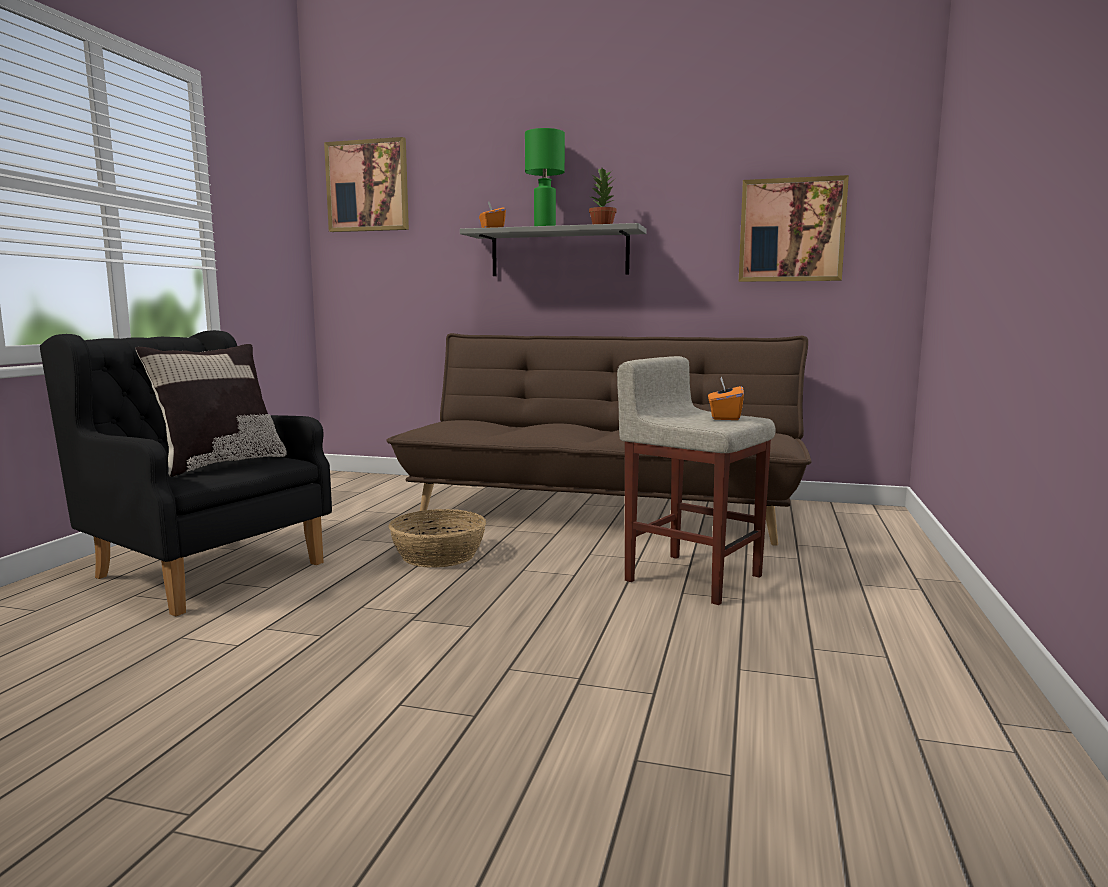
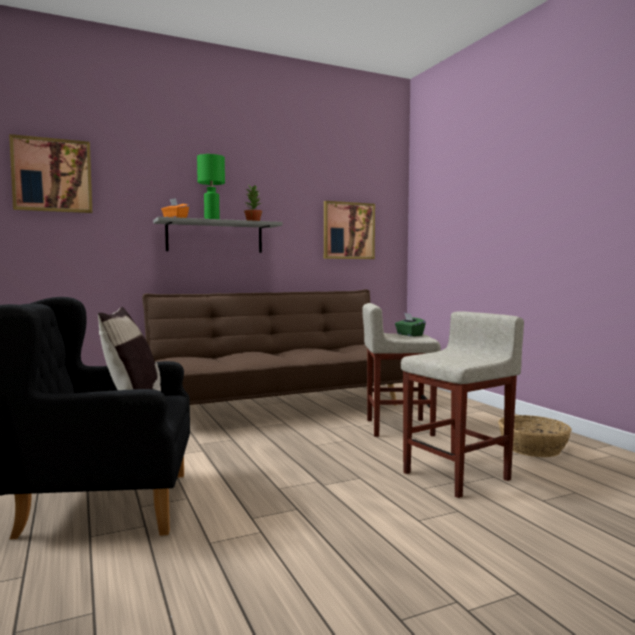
camera: 40 degrees left, 5 degrees down
(439, 555) = (249, 450): basket -> basket (533, 448)
(600, 671) = (457, 476): none -> beige stool
(724, 417) = (409, 335): orange tissue box -> green tissue box

